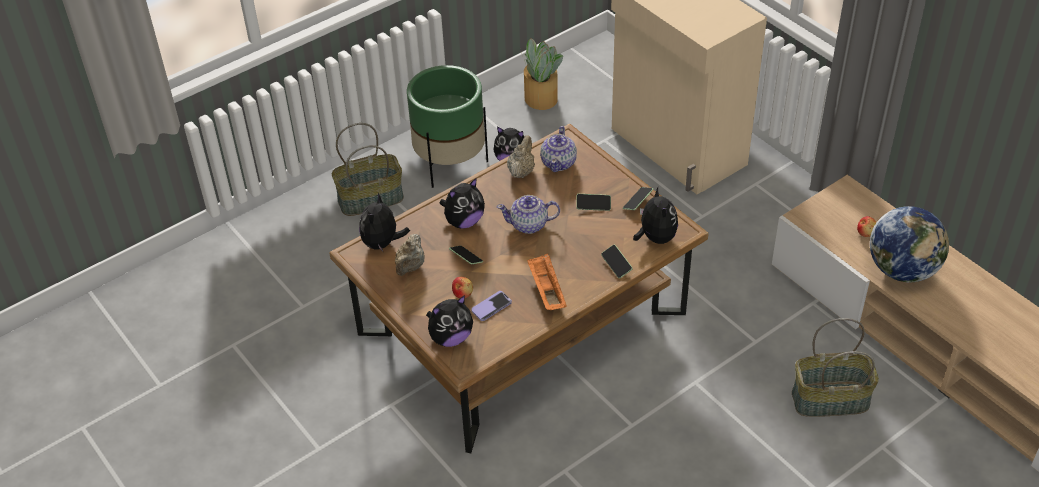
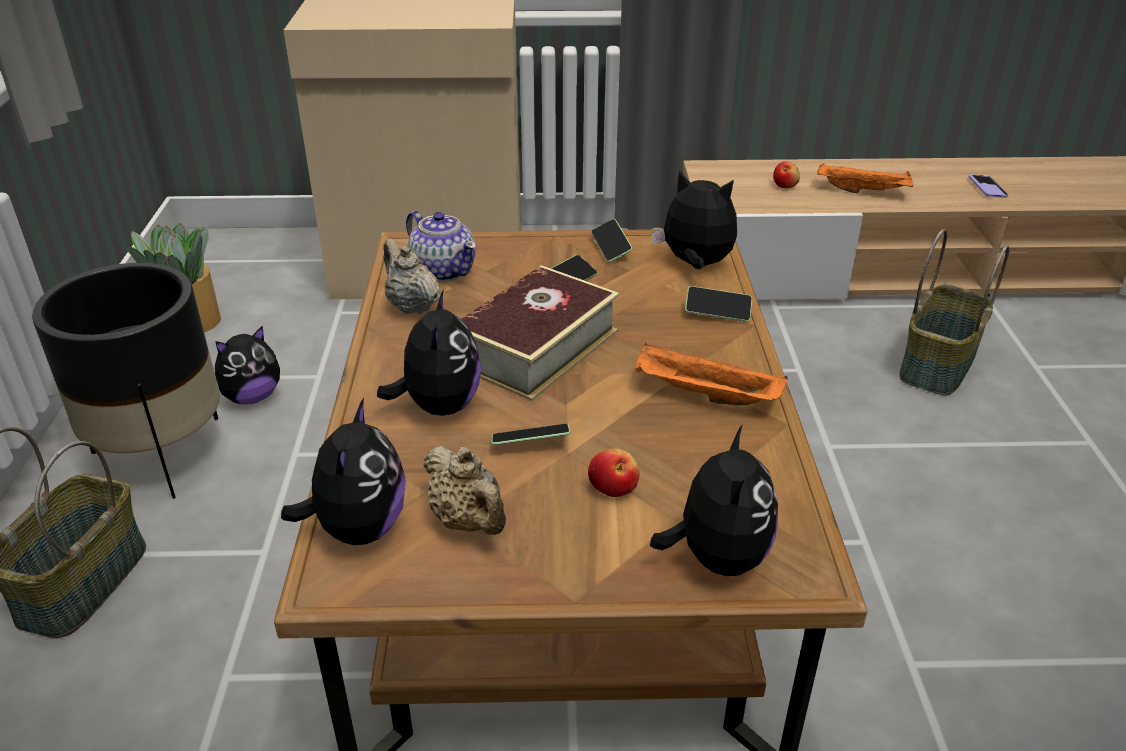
camera: 55 degrees left, 10 degrees down
(382, 243) = (358, 528): plush toy -> plush toy turned 135 degrees counterclockwise
(450, 164) = (161, 455): green planter -> black planter
(491, 307) = (683, 469): phone -> phone (987, 187)
(529, 225) = (536, 348): teapot -> book
(902, 270) = (863, 191): globe -> orange tray

